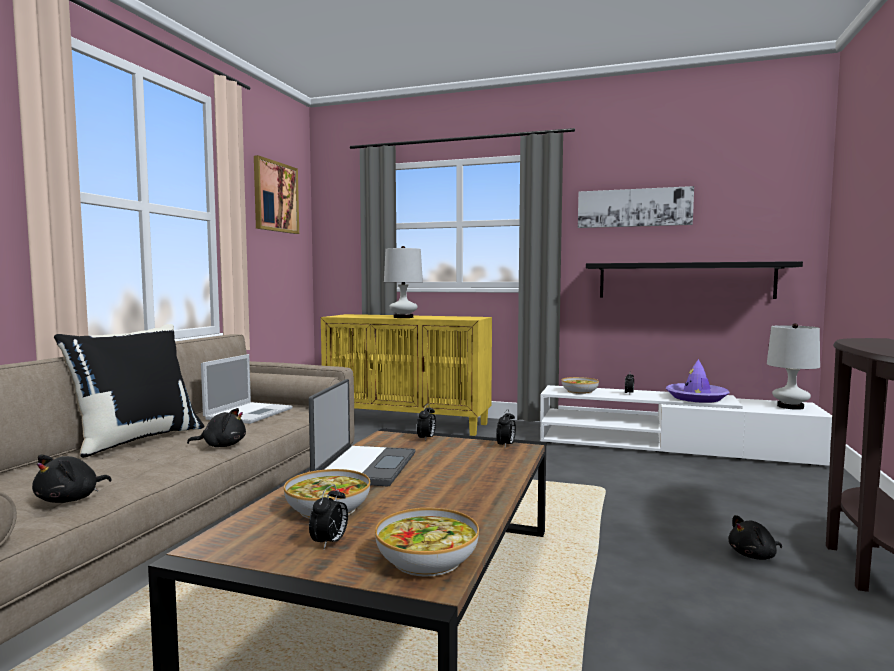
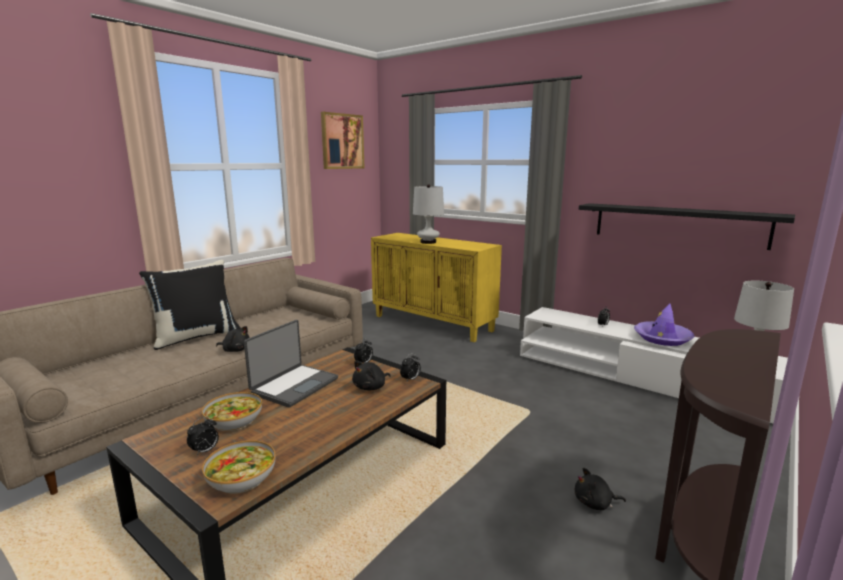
camera: 20 degrees right, 10 degrees up
(71, 499) = (119, 385): black plush toy -> black plush toy (371, 387)
(250, 413) = (280, 320): laptop -> none
(579, 391) = (561, 317): bowl -> none
(634, 208) = (635, 152): picture -> none

